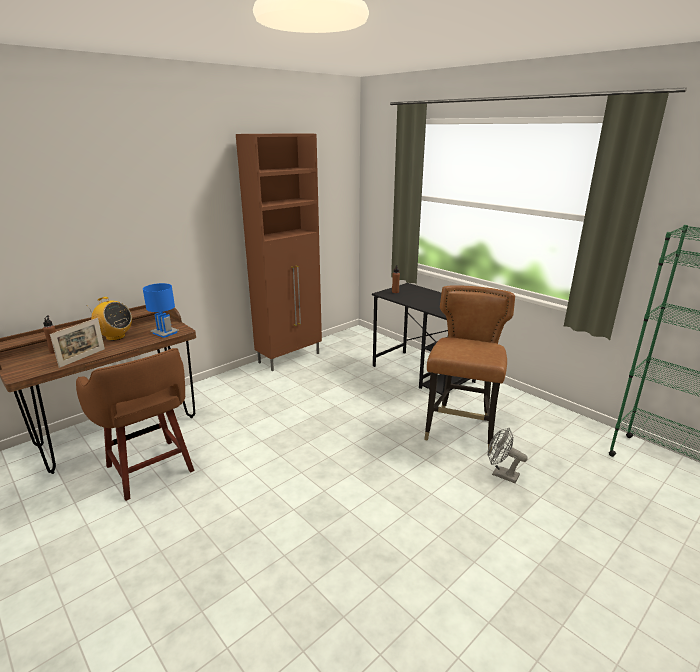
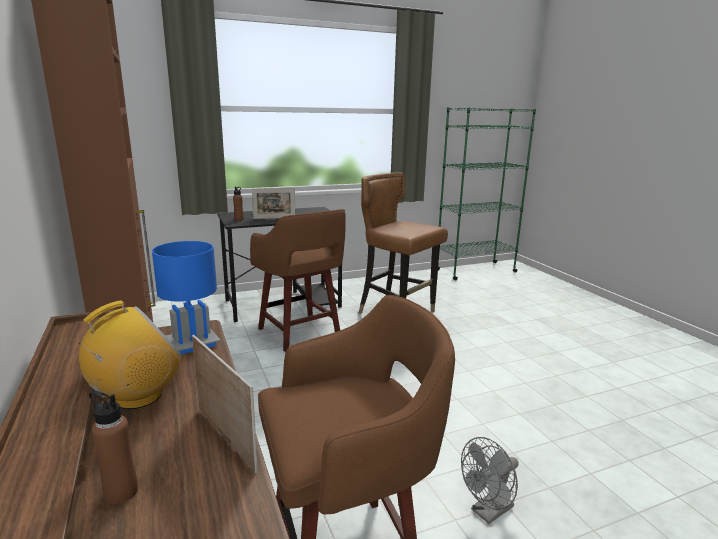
camera: 70 degrees left, 5 degrees down
(377, 395) = (300, 333): none -> brown stool
(415, 299) = (274, 218): none -> picture frame
(501, 474) = (462, 316): grey fan -> grey fan (488, 512)

